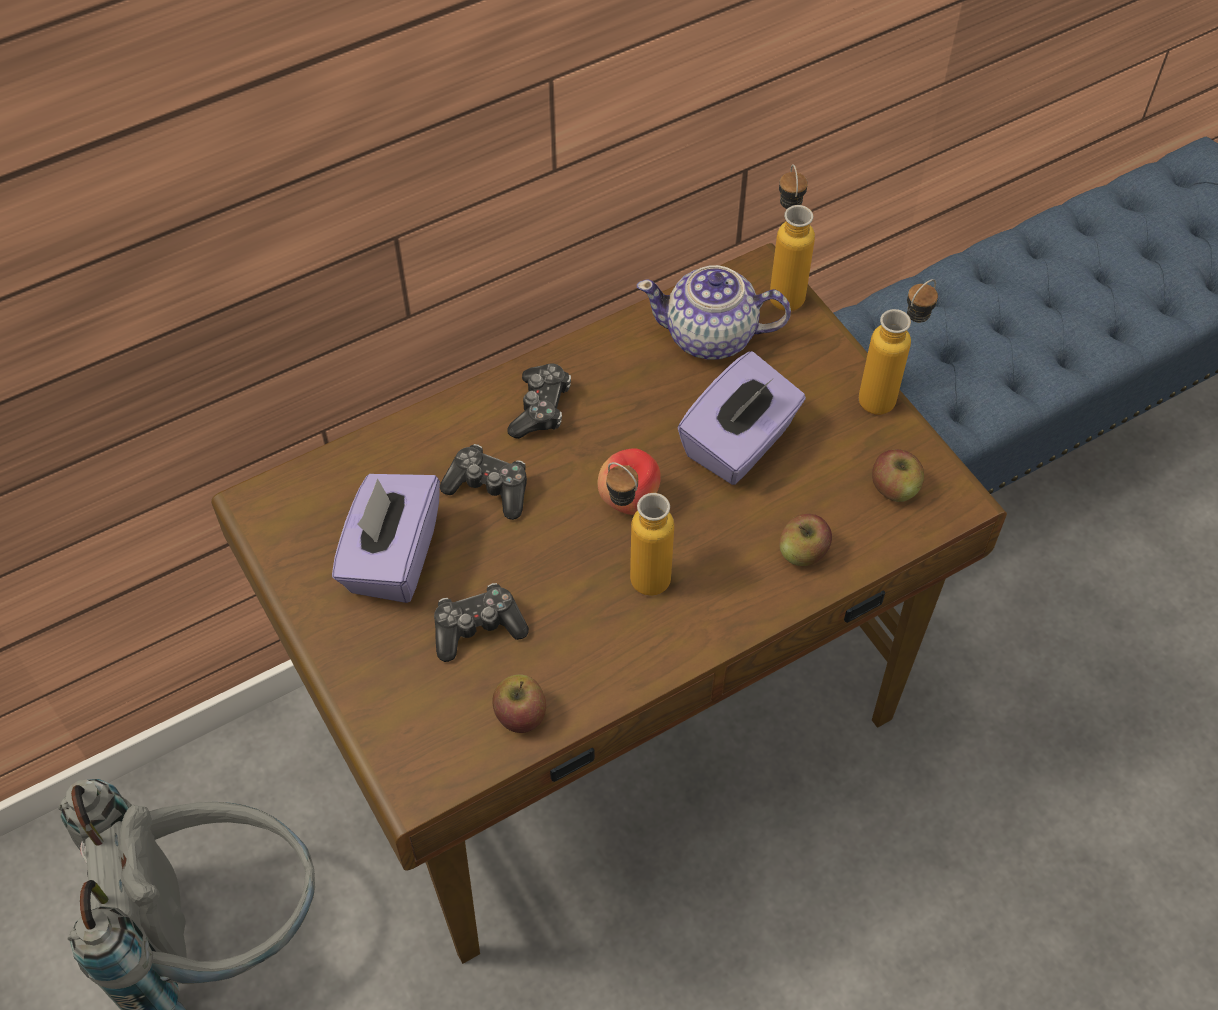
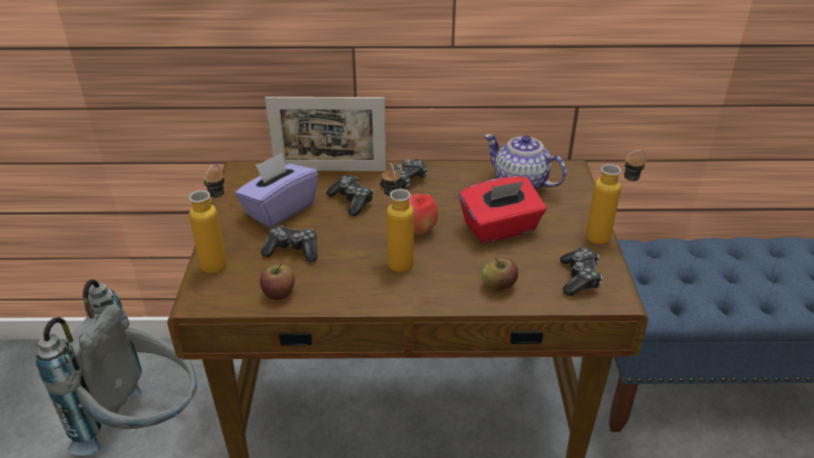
camera: 30 degrees right, 20 degrees down
(405, 437) = (330, 170): none -> picture frame
(739, 443) = (500, 228): purple tissue box -> red tissue box
(784, 287) = (578, 178): bottle -> bottle (220, 260)
(894, 488) = (579, 278): apple -> game controller

